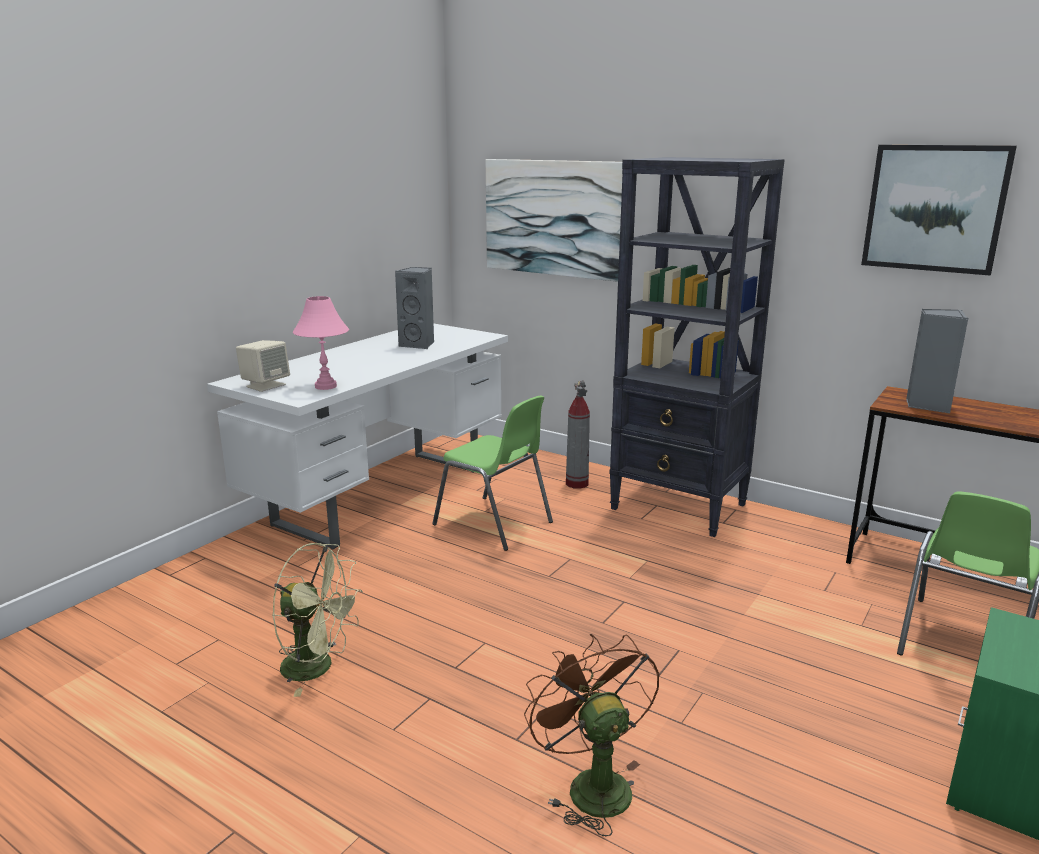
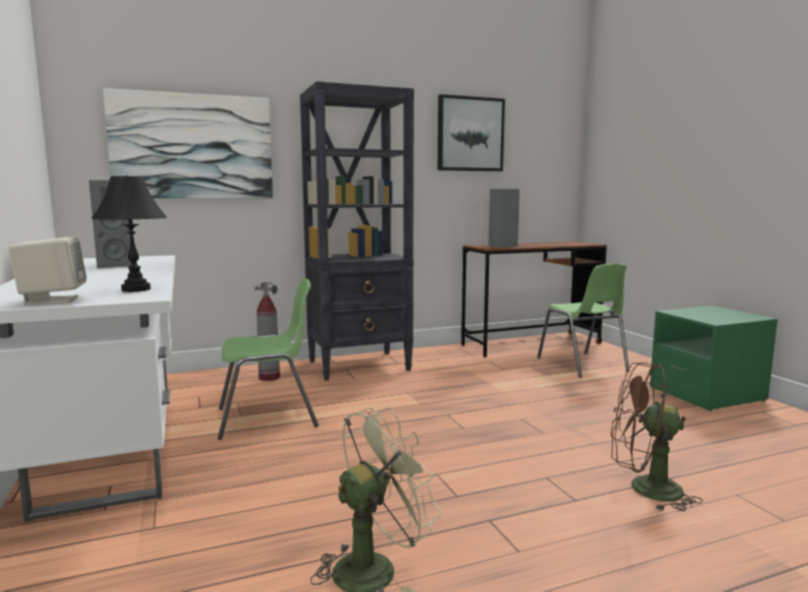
camera: 55 degrees left, 10 degrees down
(325, 386) = (135, 289): pink table lamp -> black table lamp

